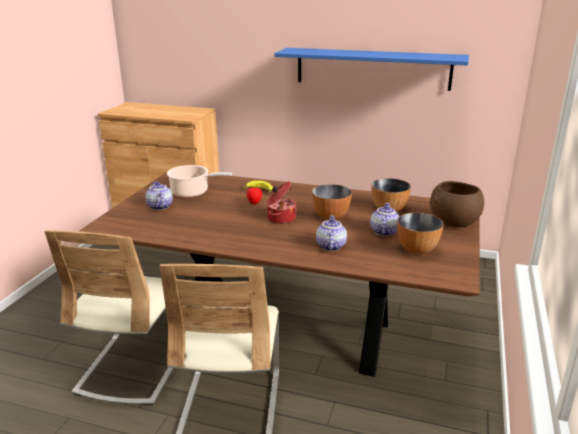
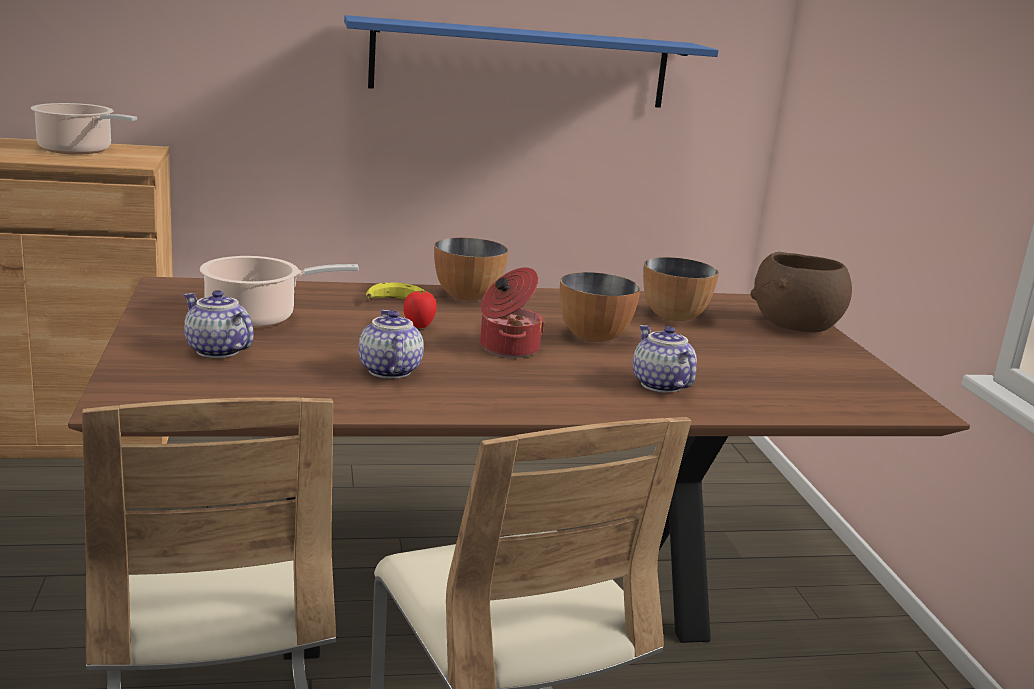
camera: 30 degrees left, 5 degrees down
(174, 111) = (78, 150): none -> cooking pot
(383, 231) = (712, 351): teapot -> teapot (388, 370)
(416, 249) = (800, 373): bowl -> bowl (467, 296)

